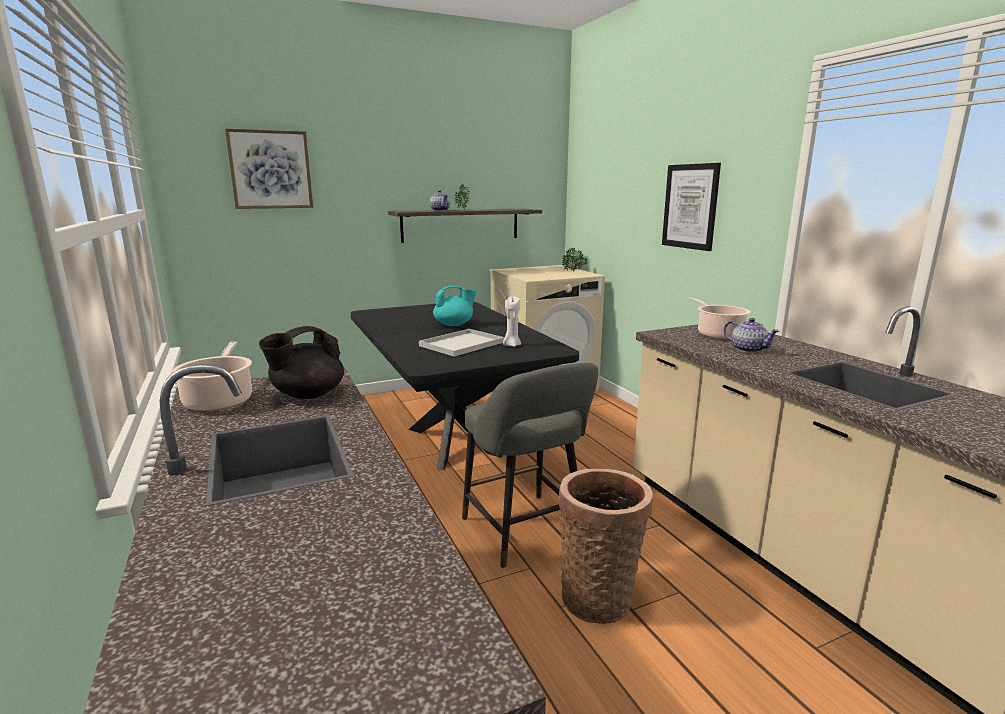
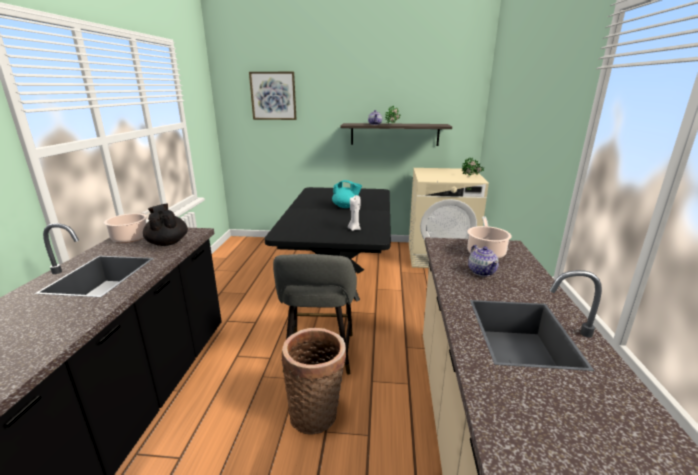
camera: 30 degrees right, 5 degrees up
(307, 395) = (167, 242): black teapot -> black teapot turned 75 degrees clockwise
(461, 344) = (326, 222): white tray -> none
(690, 206) = (534, 136): picture -> none

